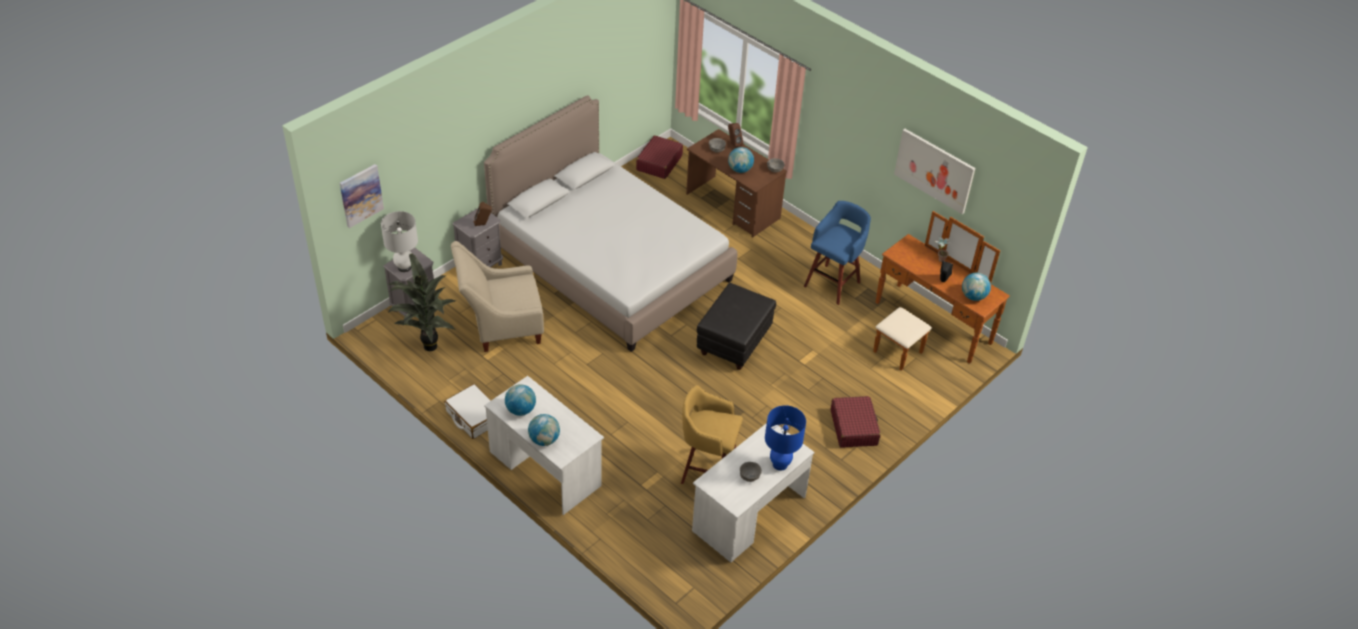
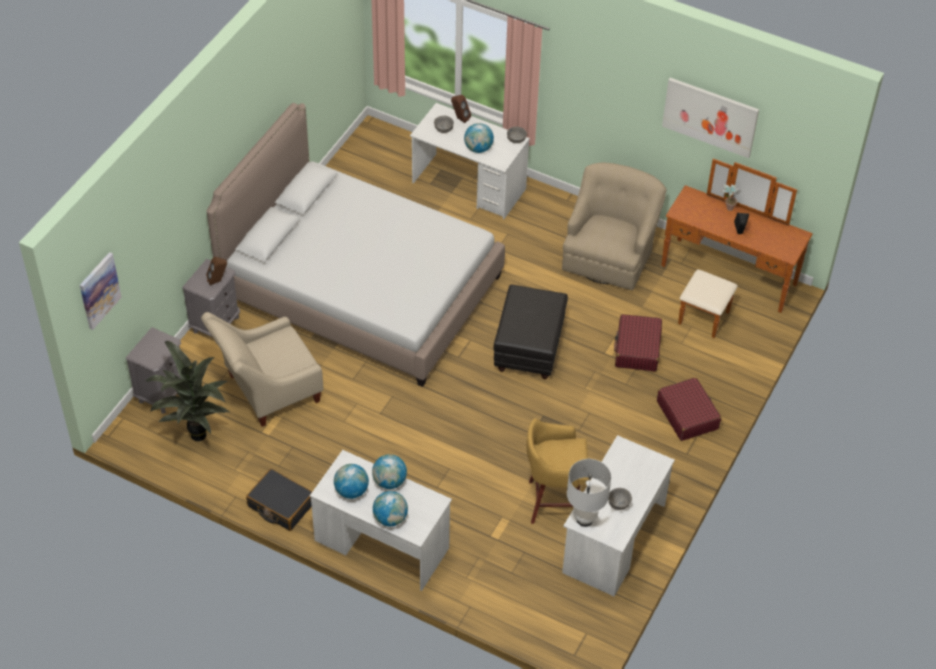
camera: 15 degrees left, 5 degrees up
(404, 267) = (151, 354): white table lamp -> white table lamp (584, 519)
(473, 417) = (280, 505): white suitcase -> black suitcase
(659, 163) = (367, 151): red suitcase -> red suitcase (637, 349)
(732, 206) = (469, 186): brown desk -> white desk
(780, 464) = (645, 482): blue table lamp -> none
(833, 283) = (609, 254): blue stool -> beige armchair
(973, 296) = (776, 243): globe -> globe (389, 481)

